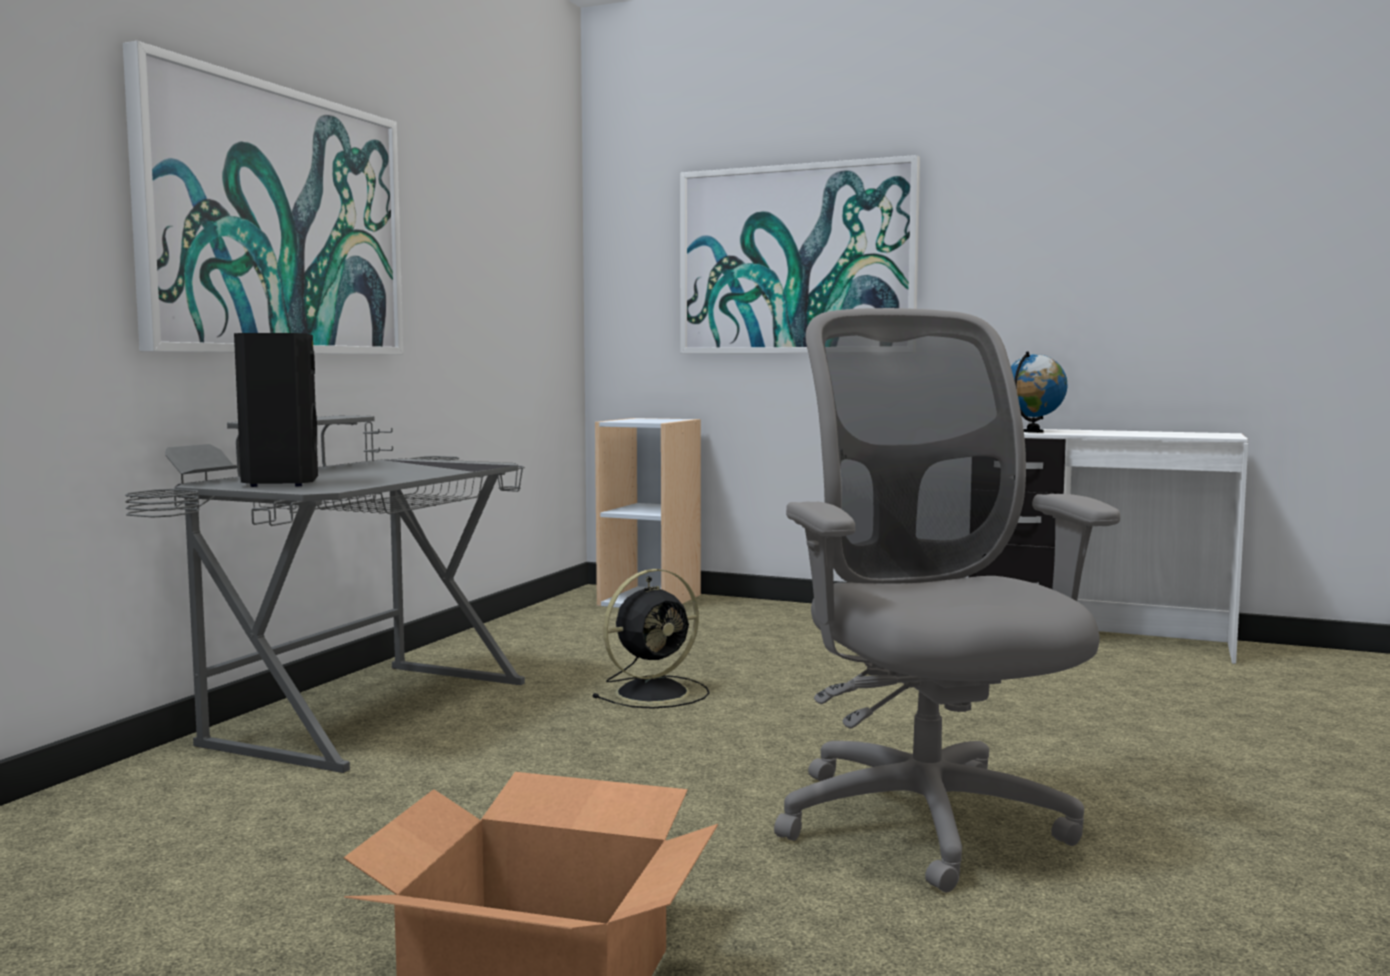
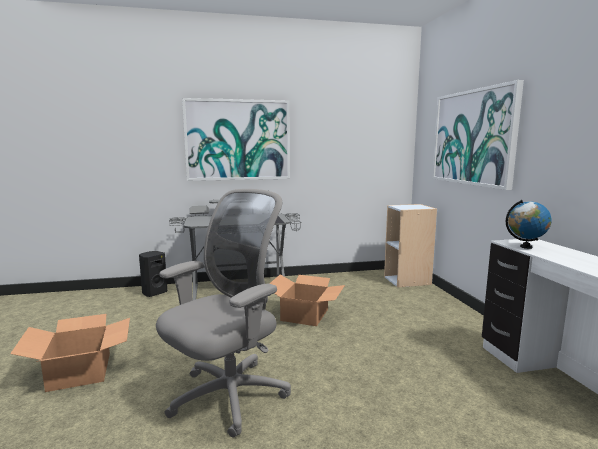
camera: 55 degrees right, 5 degrees up
(280, 483) = (203, 220): black speaker -> black speaker (154, 293)
(655, 692) = (305, 315): black fan -> cardboard box

